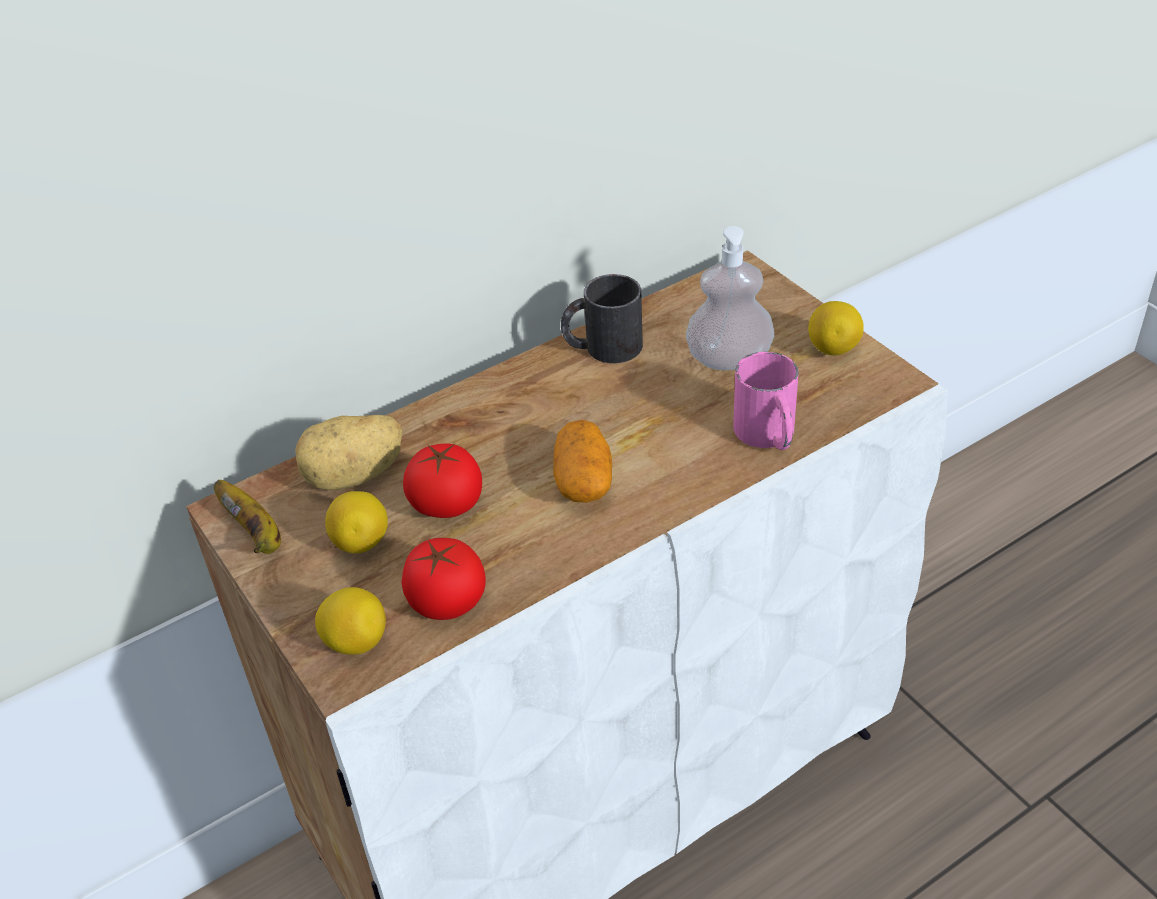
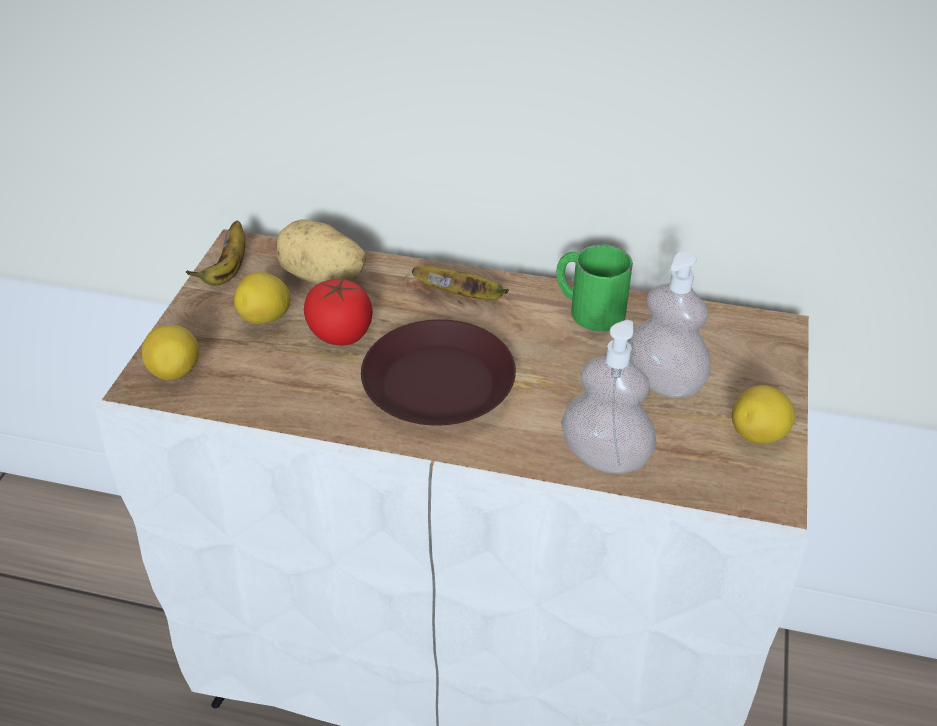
camera: 45 degrees right, 0 degrees up
(447, 602) = (250, 390): tomato -> none
(497, 405) = (463, 296): none -> banana
(583, 481) = (436, 384): potato -> brown plate
(602, 347) = (588, 308): black mug -> green mug
(769, 436) = (605, 456): pink mug -> soap dispenser

